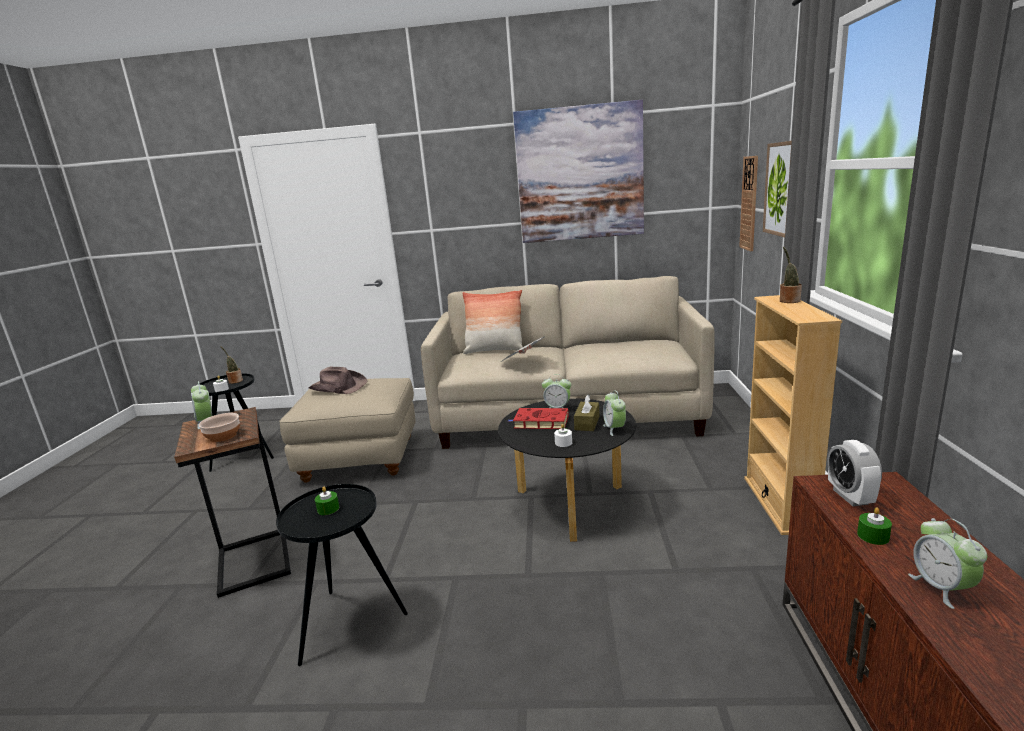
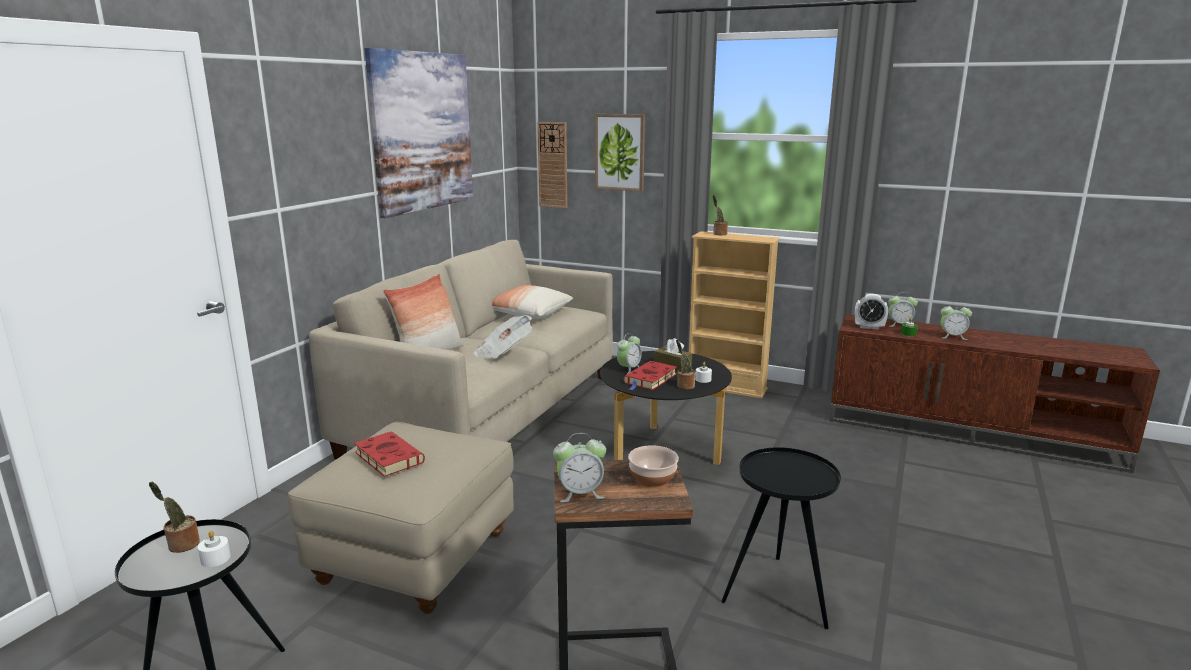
camera: 70 degrees left, 0 degrees up
(328, 509) = (782, 473): green candle -> none
(338, 387) = (387, 457): brown hat -> red book
(537, 438) = (684, 386): none -> potted plant
(614, 429) = (695, 360): alarm clock -> alarm clock (899, 325)
(624, 345) = (528, 314): none -> pillow

